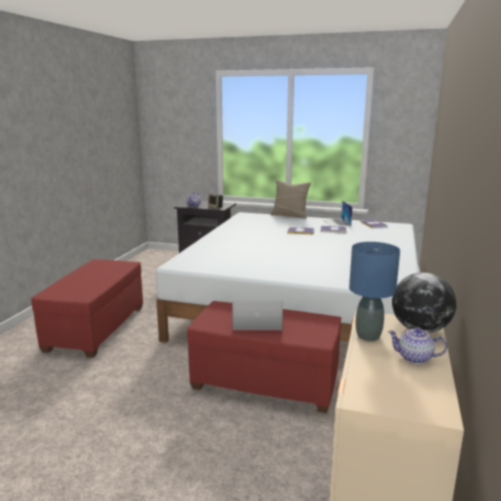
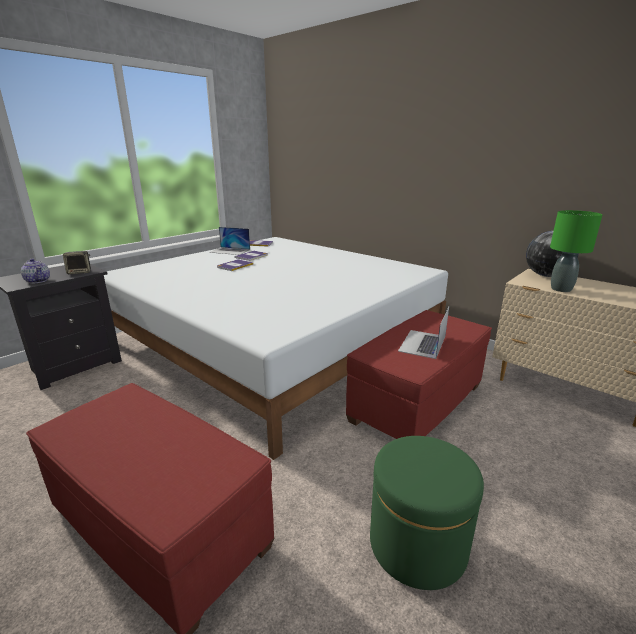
camera: 65 degrees left, 5 degrees up
(108, 402) = (417, 544): none -> green ottoman
(290, 215) = (168, 258): beige pillow -> none
(368, 336) = (561, 289): blue table lamp -> green table lamp
(415, 358) = (597, 286): teapot -> none

